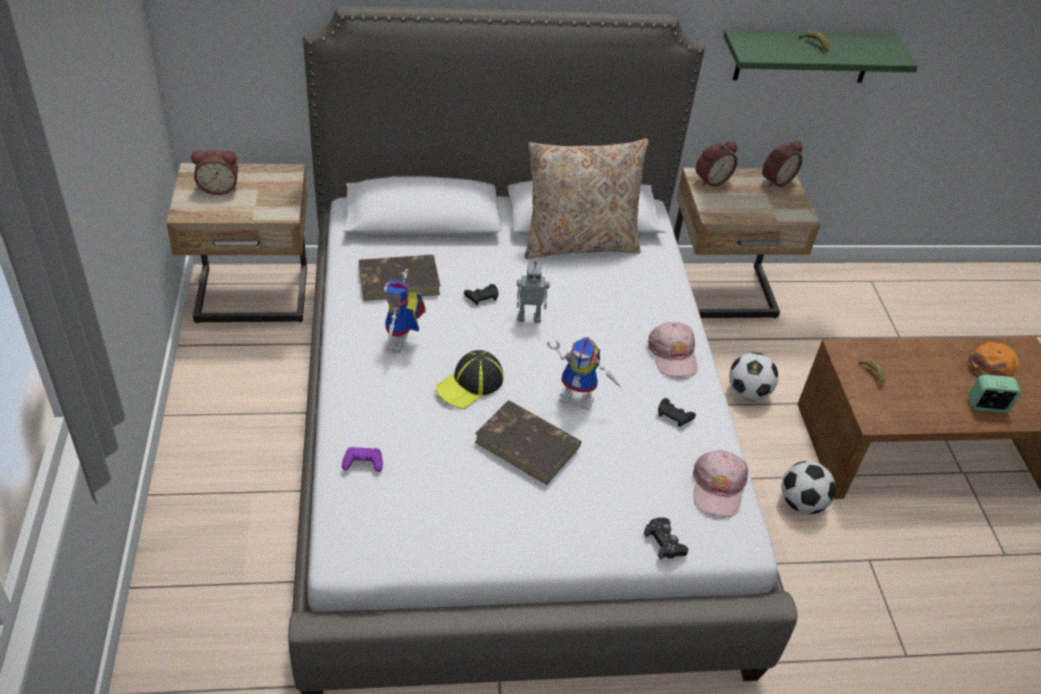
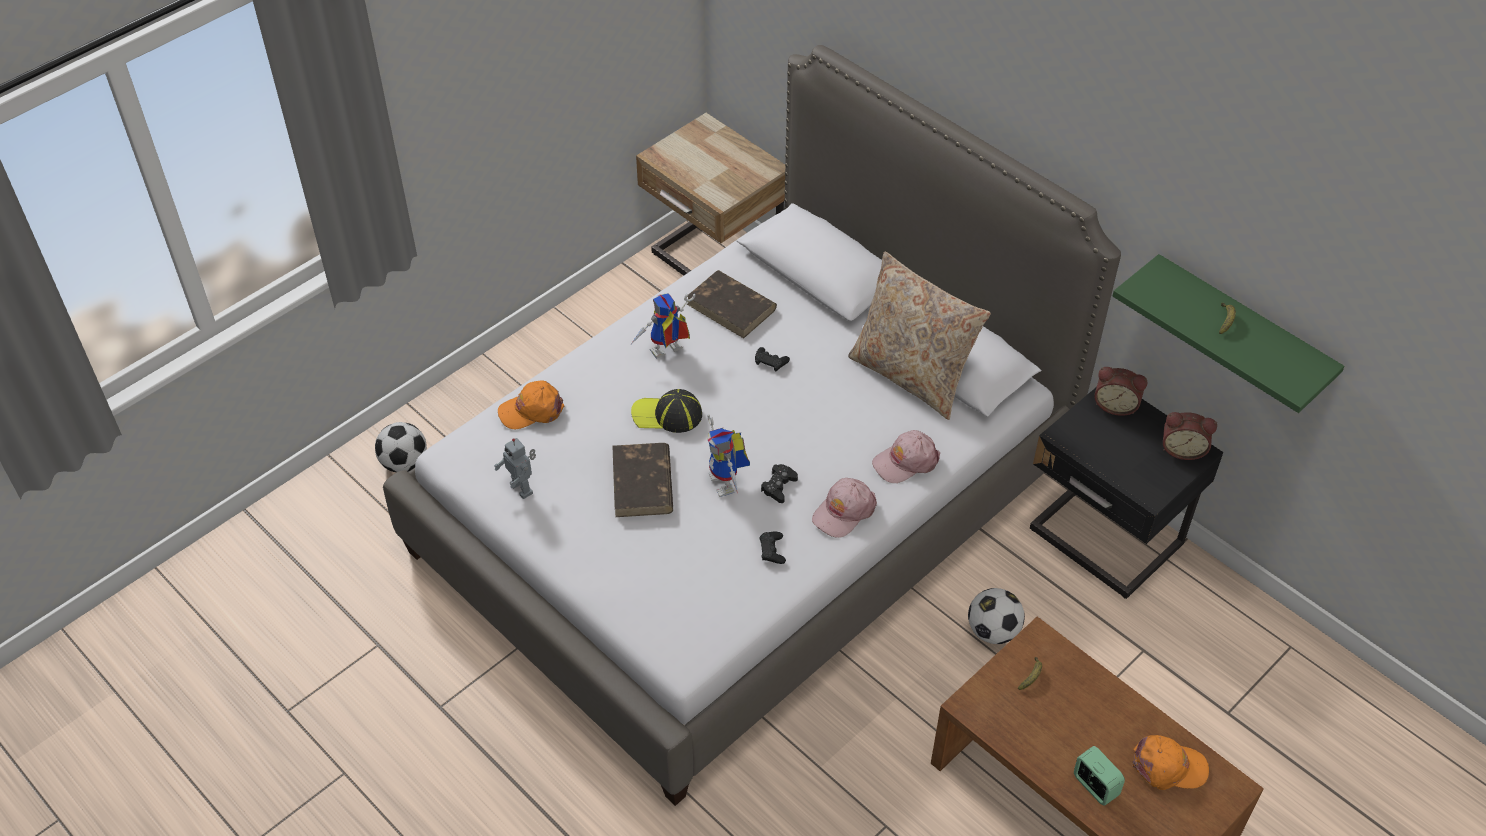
camera: 55 degrees right, 5 degrees up
(219, 188) = (704, 149): alarm clock -> none
(363, 462) = (531, 410): purple game controller -> orange cap
(529, 317) = (781, 402): toy robot -> toy robot (523, 488)
(664, 542) = (632, 615): black game controller -> black game controller (779, 486)
(718, 488) = (722, 619): pink cap -> pink cap (905, 461)
(722, 295) = (1103, 541): beige nightstand -> black nightstand
(801, 503) = (898, 742): football -> football (404, 463)

